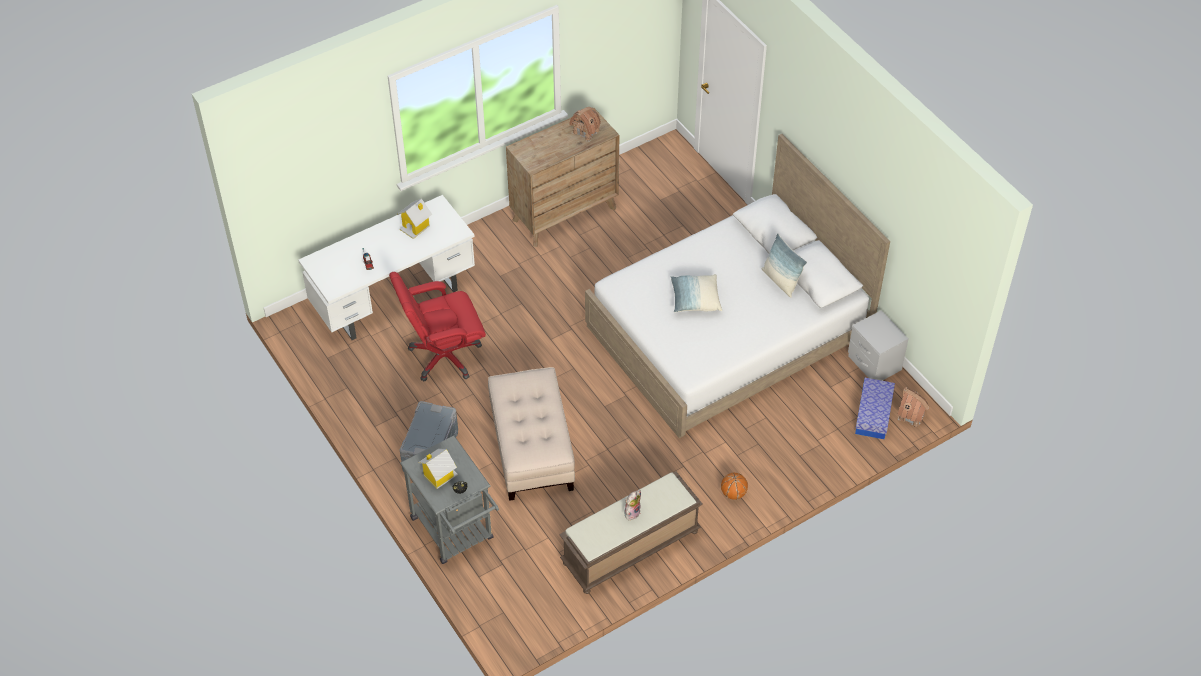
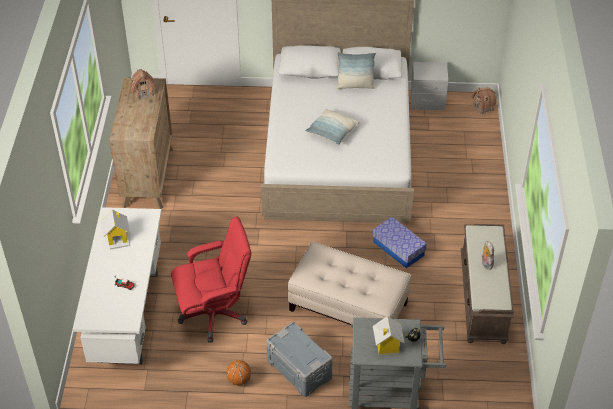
camera: 55 degrees left, 5 degrees down
(444, 356) = (214, 314): red office chair -> red office chair turned 120 degrees counterclockwise
(733, 493) = (478, 221): basketball -> basketball (239, 380)
(873, 415) = (468, 123): storage box -> storage box (398, 248)

